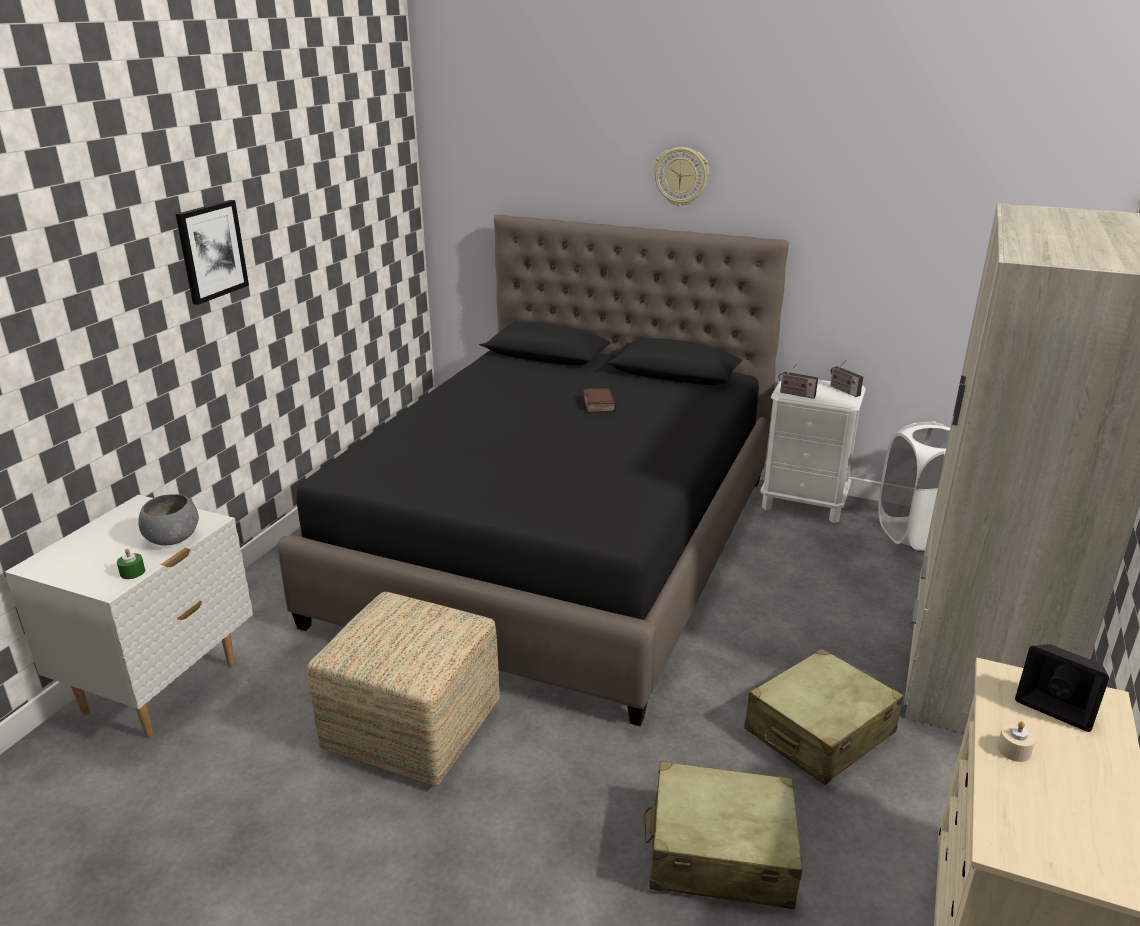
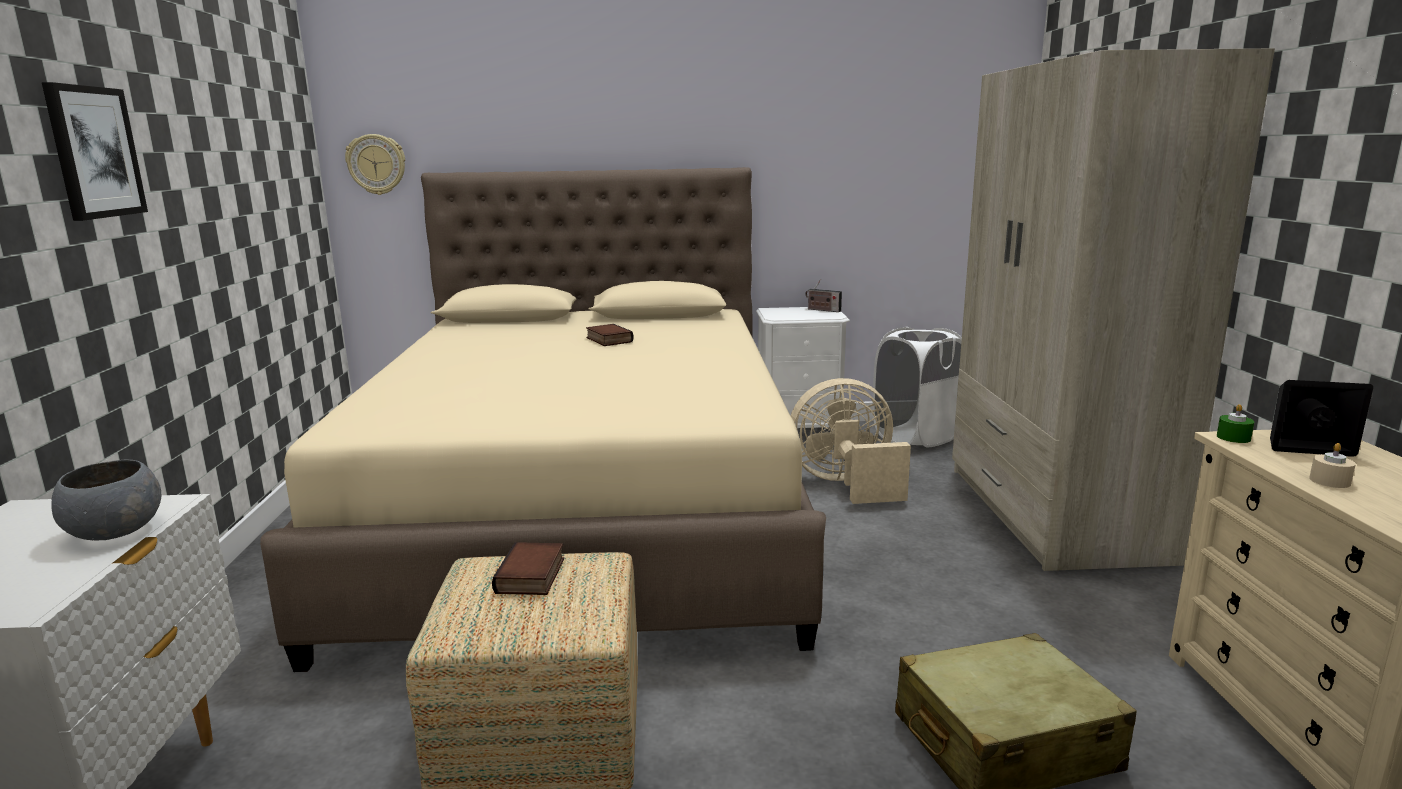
camera: 25 degrees left, 10 degrees down
(132, 572) = (63, 581): green candle -> green candle (1233, 437)
(411, 624) = (532, 576): none -> book
(559, 546) = (586, 513): black bed -> beige bed
(681, 176) = (632, 114): wall clock -> wall clock (376, 164)
(795, 394) = (785, 316): radio -> none
(800, 573) = (846, 484): none -> beige fan
(819, 732) = (986, 603): beige suitcase -> none

